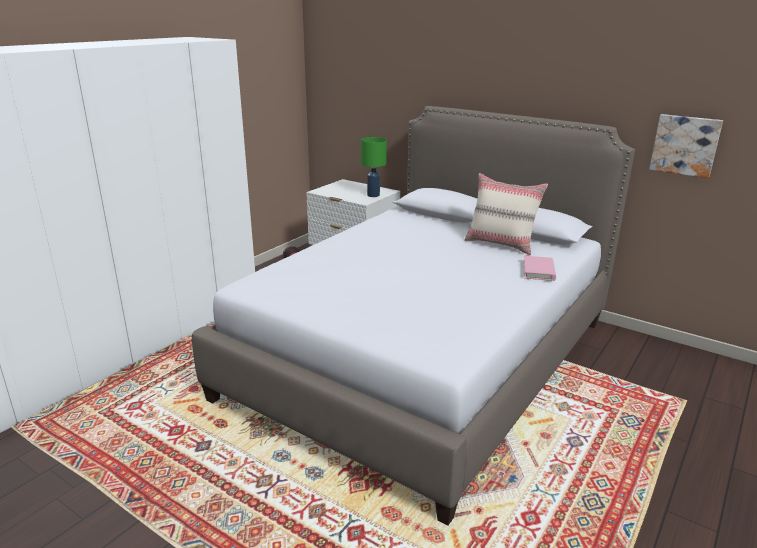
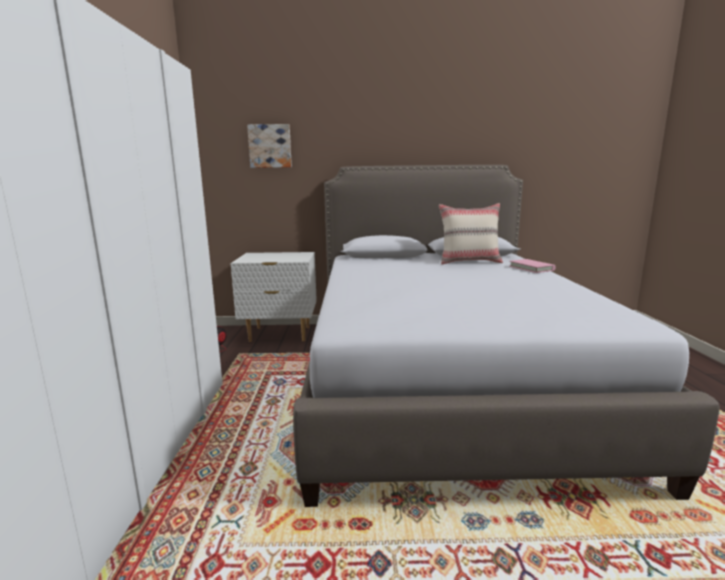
camera: 35 degrees left, 10 degrees down
(373, 195) = (299, 256): green table lamp -> none
(685, 145) = (550, 173): picture -> picture (270, 146)

